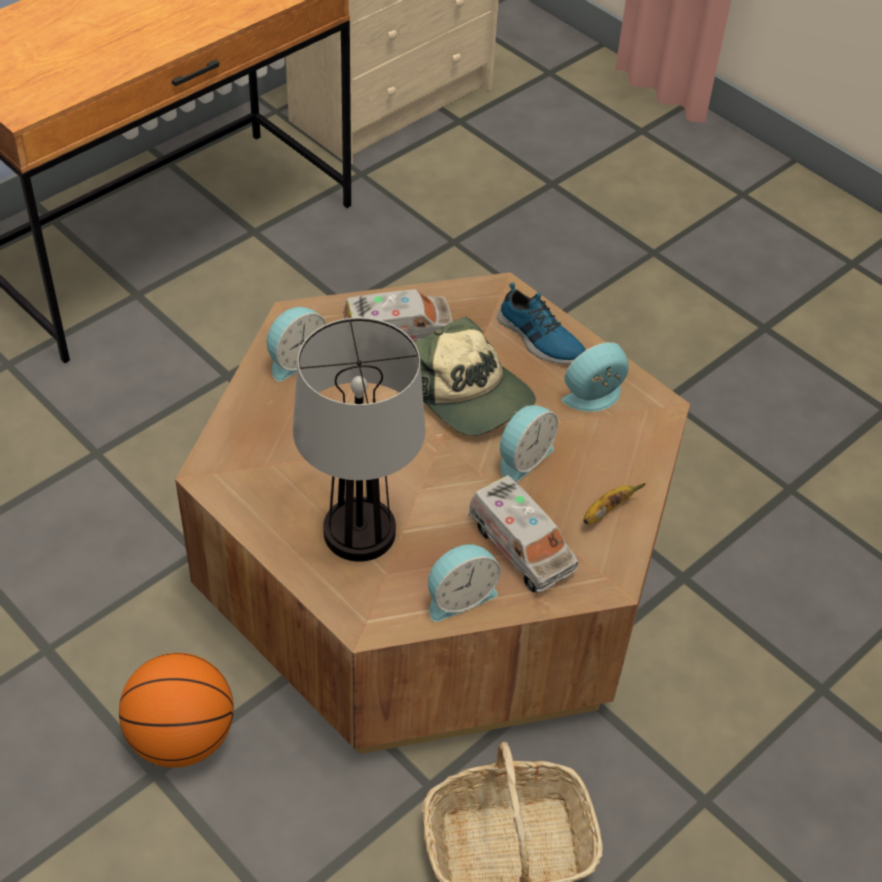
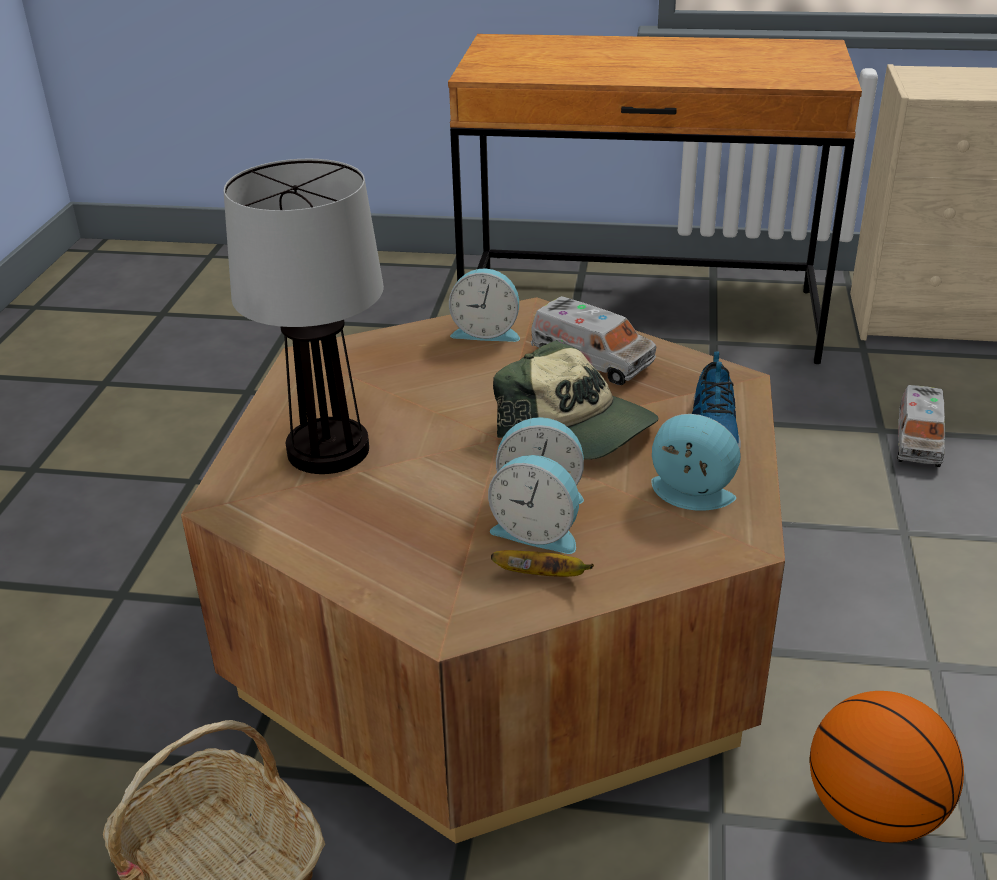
camera: 55 degrees right, 15 degrees down
(181, 738) = (167, 588): basketball -> basketball (873, 813)
(458, 596) = (312, 538): alarm clock -> alarm clock (537, 532)
(469, 395) = (577, 426): cap -> cap turned 60 degrees counterclockwise
(521, 547) = (421, 545): toy truck -> toy truck (918, 441)

